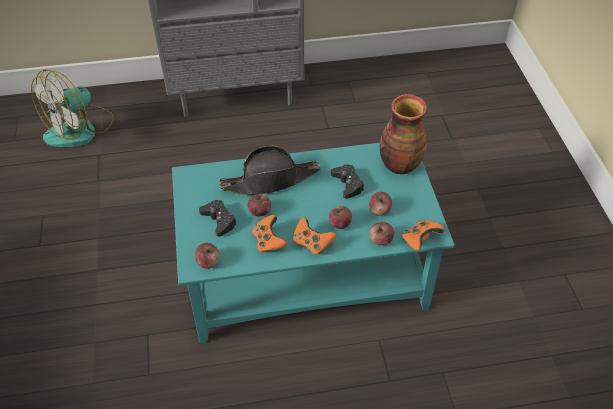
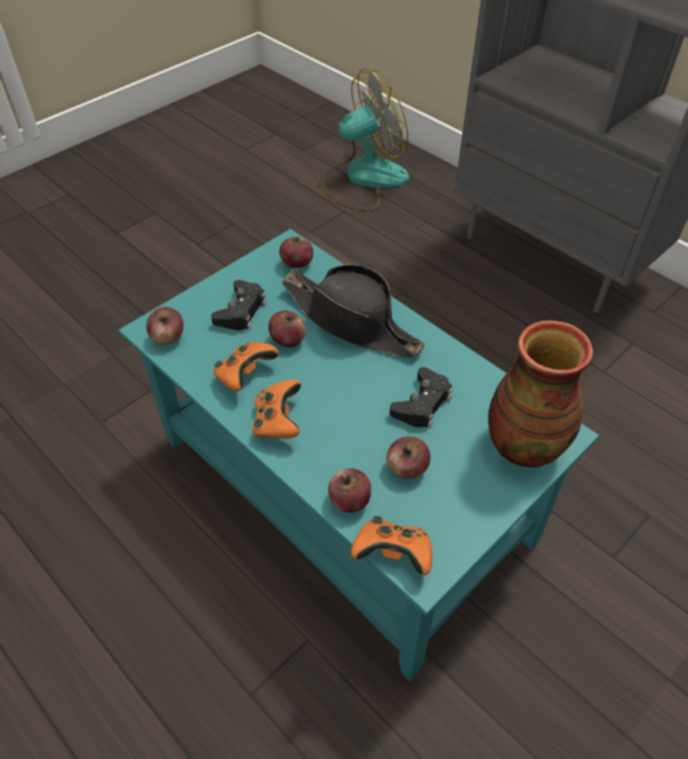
camera: 55 degrees right, 0 degrees up
(80, 129) = (363, 179): fan -> fan turned 150 degrees clockwise
(339, 223) = (339, 434): apple -> apple (297, 263)

